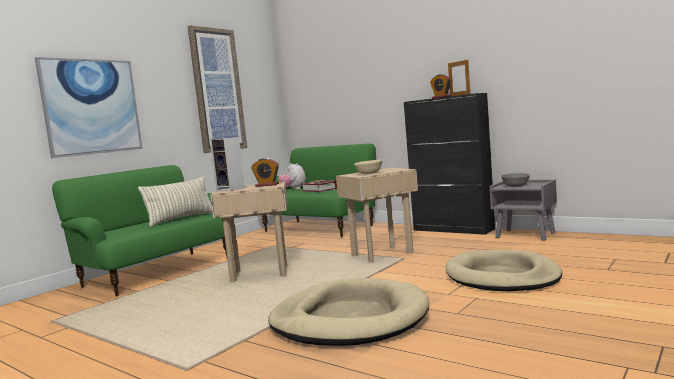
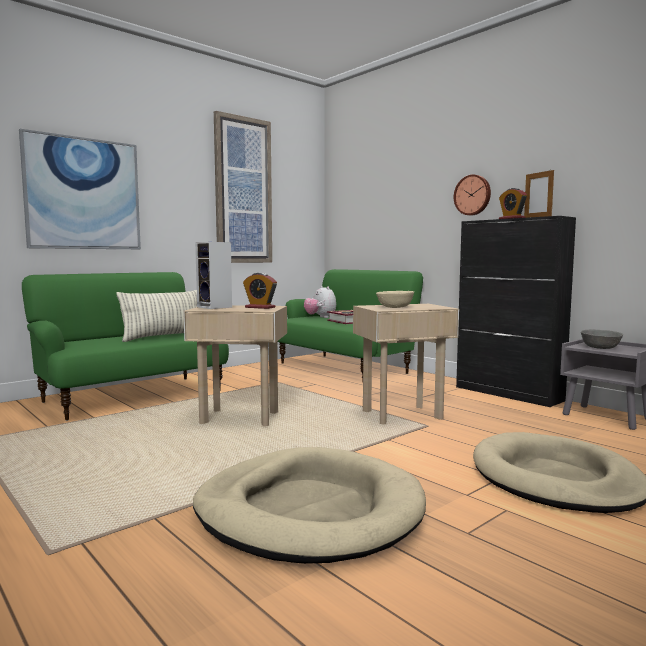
camera: 10 degrees right, 0 degrees up
(408, 80) = (473, 195): none -> wall clock

